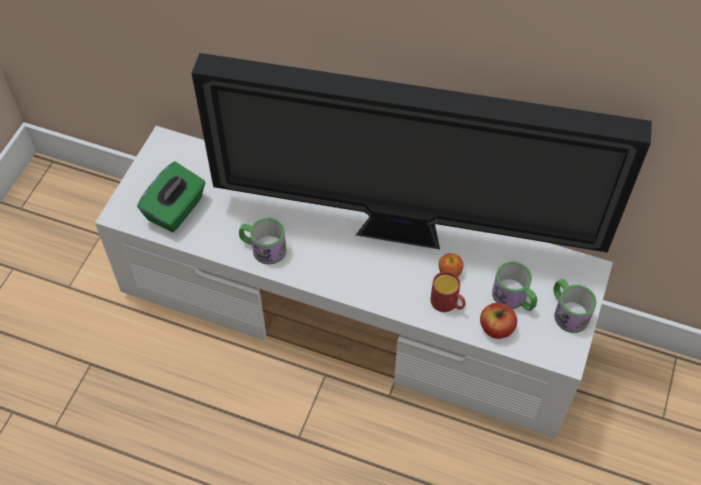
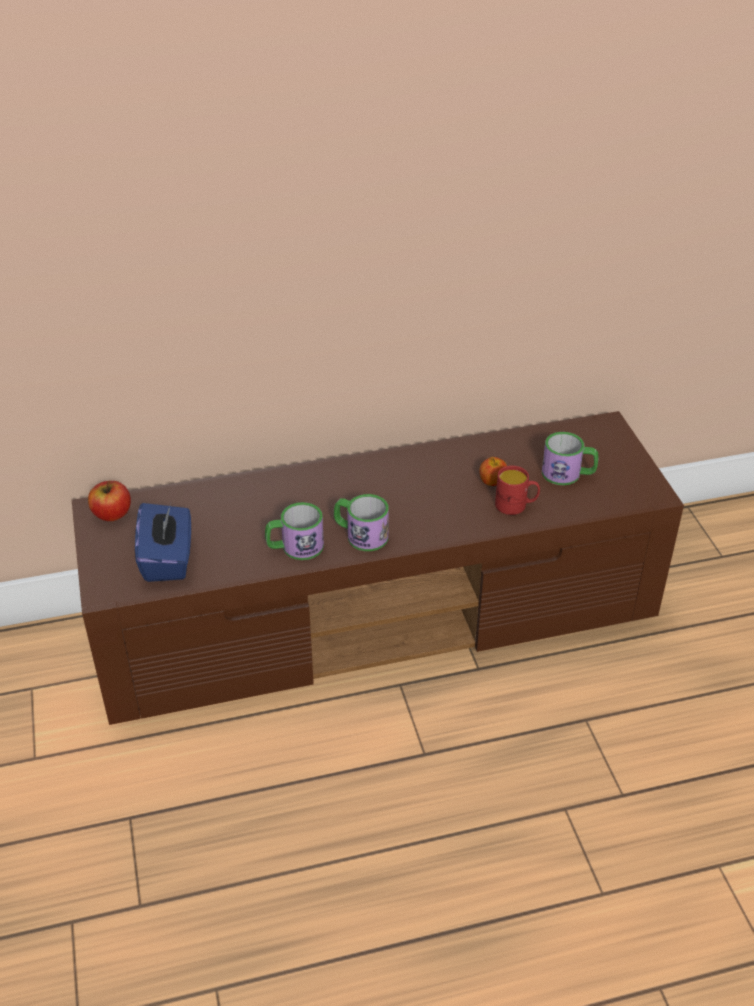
camera: 35 degrees left, 15 degrees down
(176, 210) = (168, 559): green tissue box -> blue tissue box
(353, 314) = (380, 619): white tv stand -> brown tv stand
(405, 233) = (422, 471): television -> none
(496, 328) = (576, 503): apple -> apple (112, 514)
(567, 312) = (621, 462): mug -> mug (360, 534)

